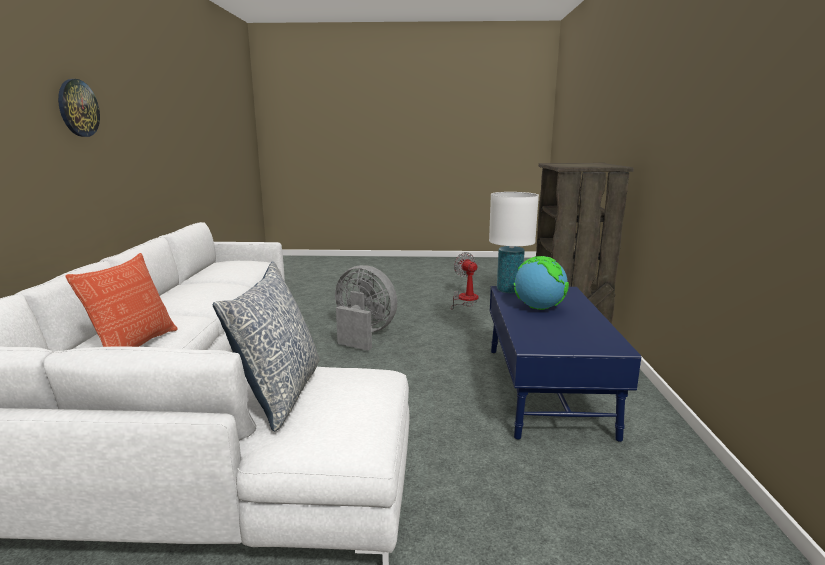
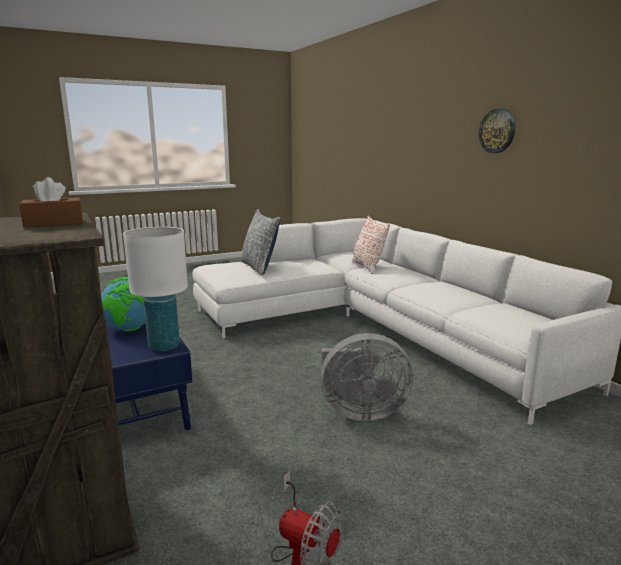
camera: 150 degrees right, 0 degrees up
(135, 346) = (368, 267): orange pillow -> white pillow
(567, 164) = (54, 223): none -> brown tissue box

